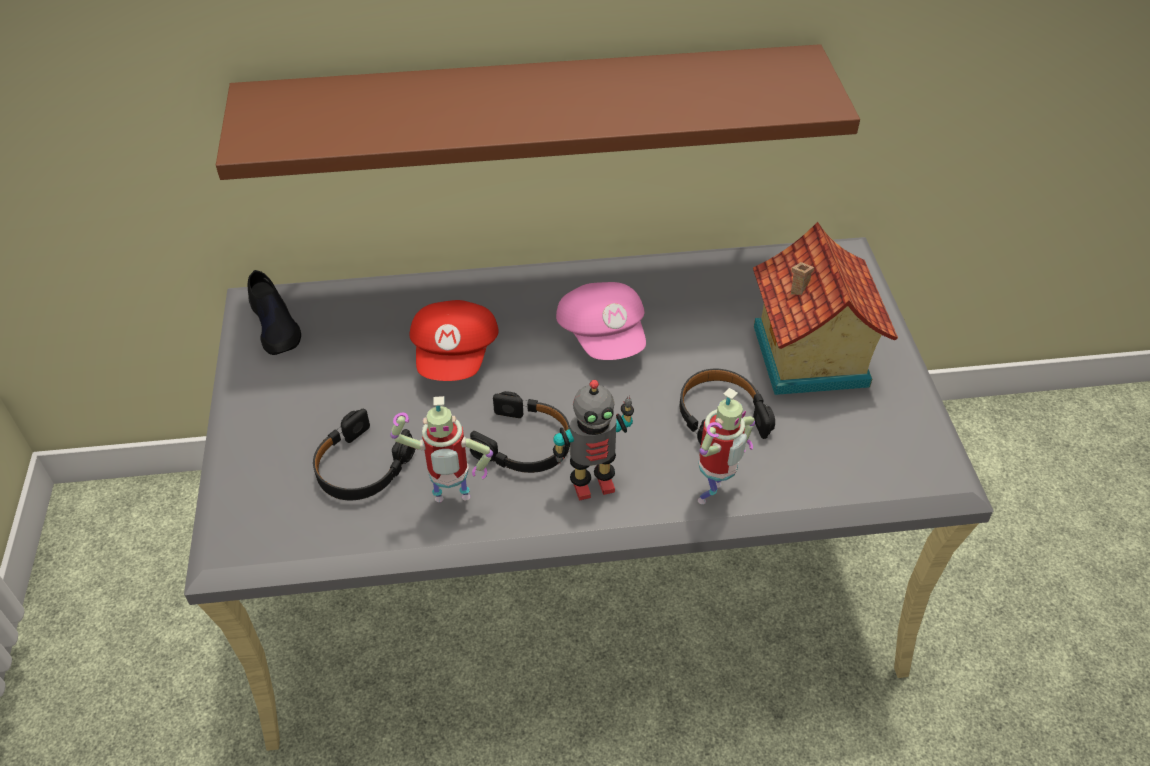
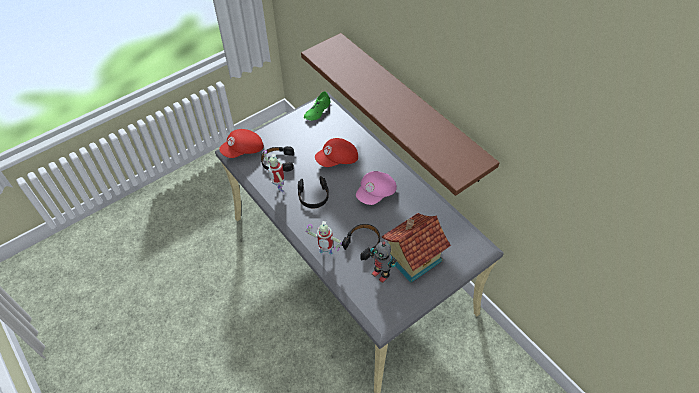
camera: 60 degrees right, 5 degrees up
(255, 522) = (243, 150): none -> red cap
(275, 326) = (317, 111): black shoe -> green shoe
(592, 484) = (309, 221): toy robot -> toy robot (381, 274)

